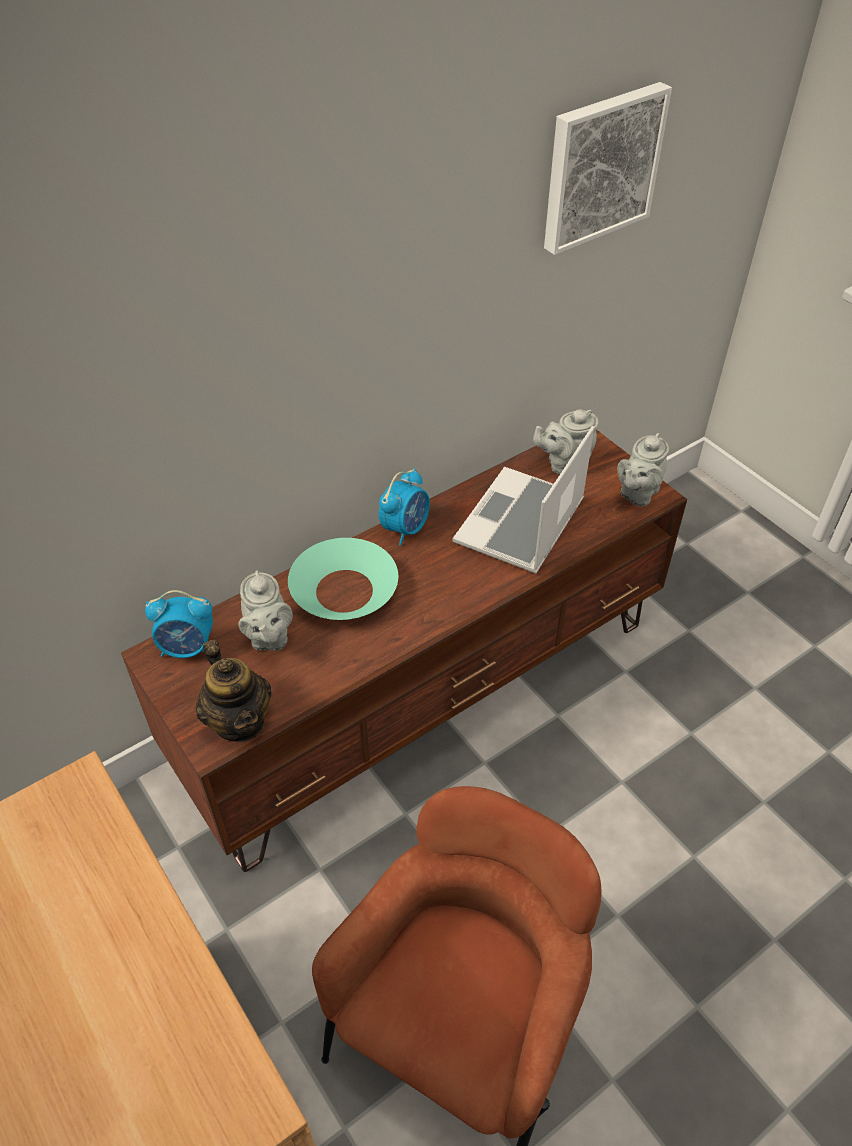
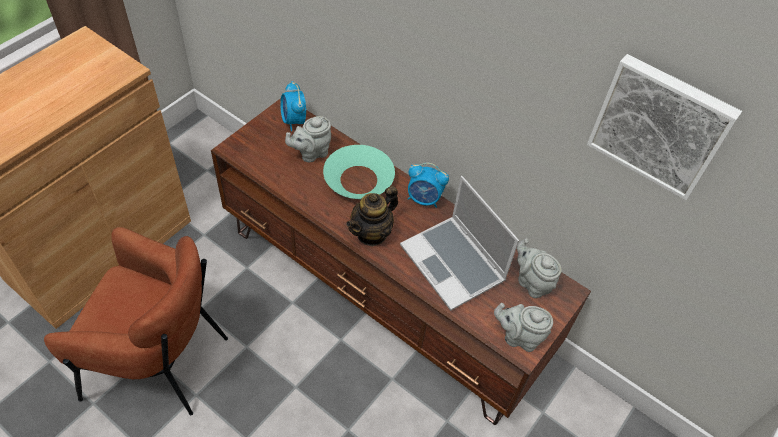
camera: 70 degrees right, 5 degrees up
(240, 721) = (249, 156): teapot -> teapot (372, 233)
(521, 524) = (454, 264): laptop -> laptop turned 135 degrees counterclockwise

